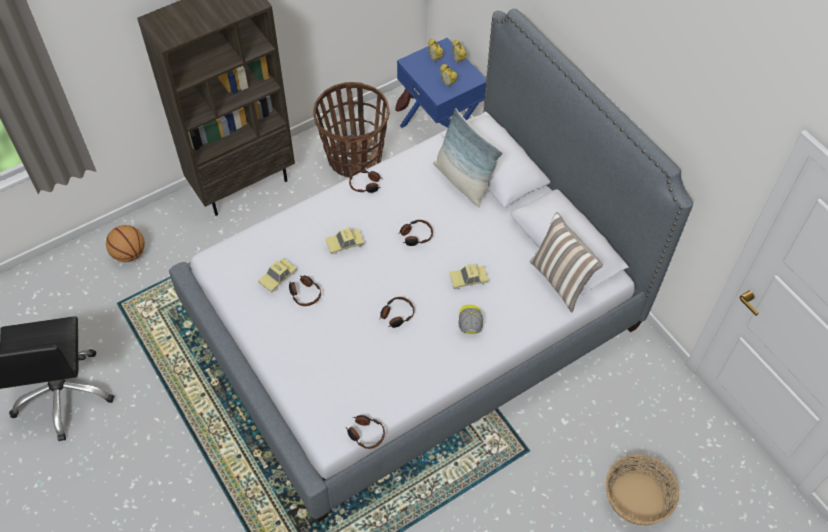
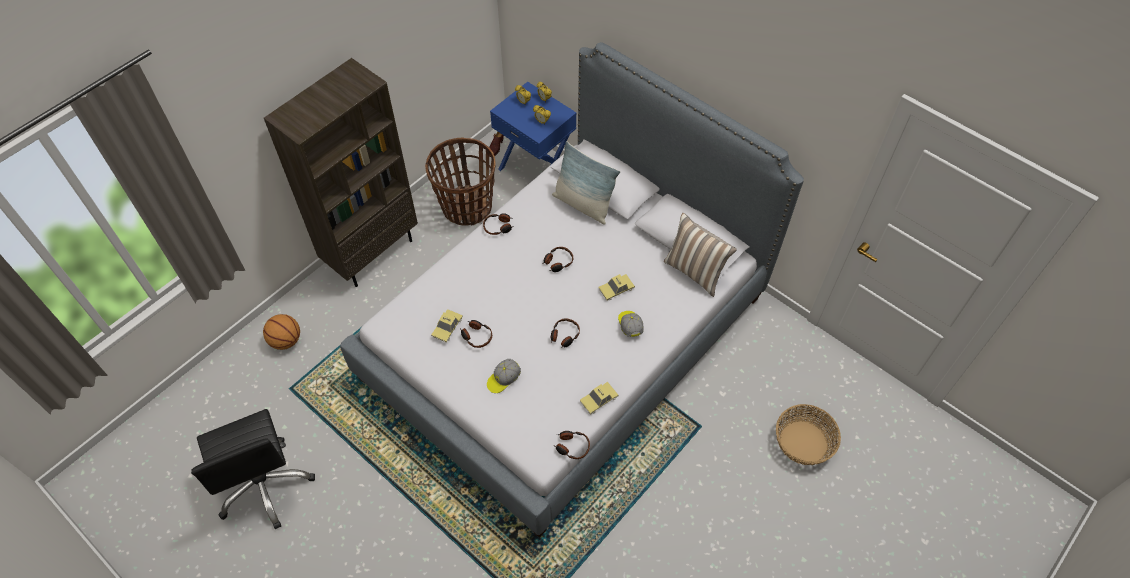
camera: 15 degrees left, 0 degrees up
(318, 345) = (503, 379): none -> cap
(345, 243) = (497, 283): toy car -> toy car (598, 399)

